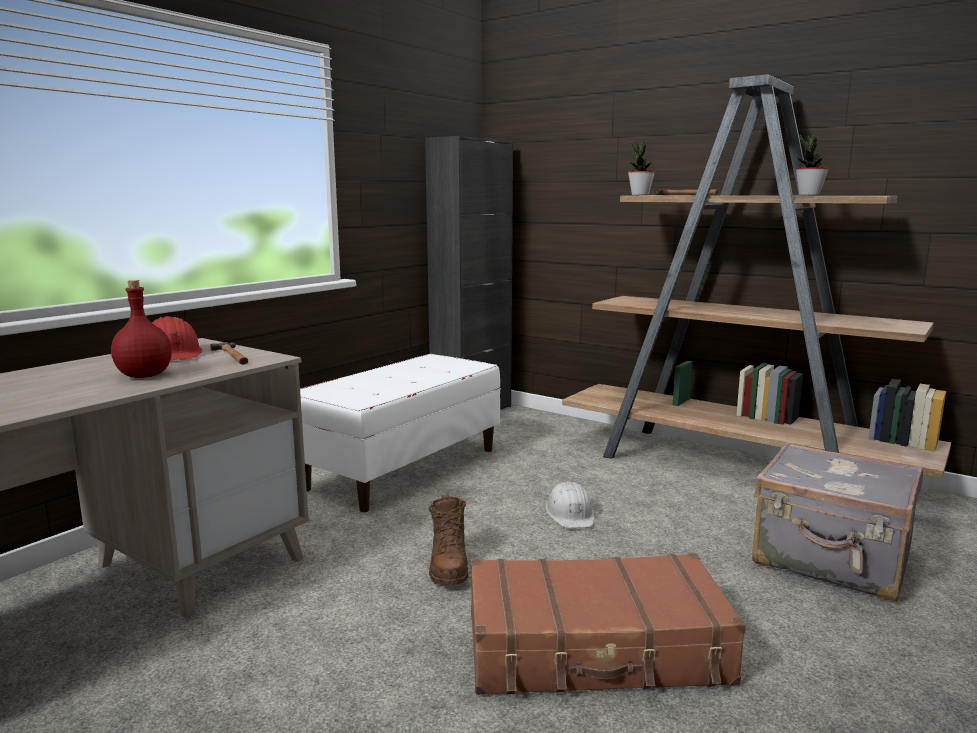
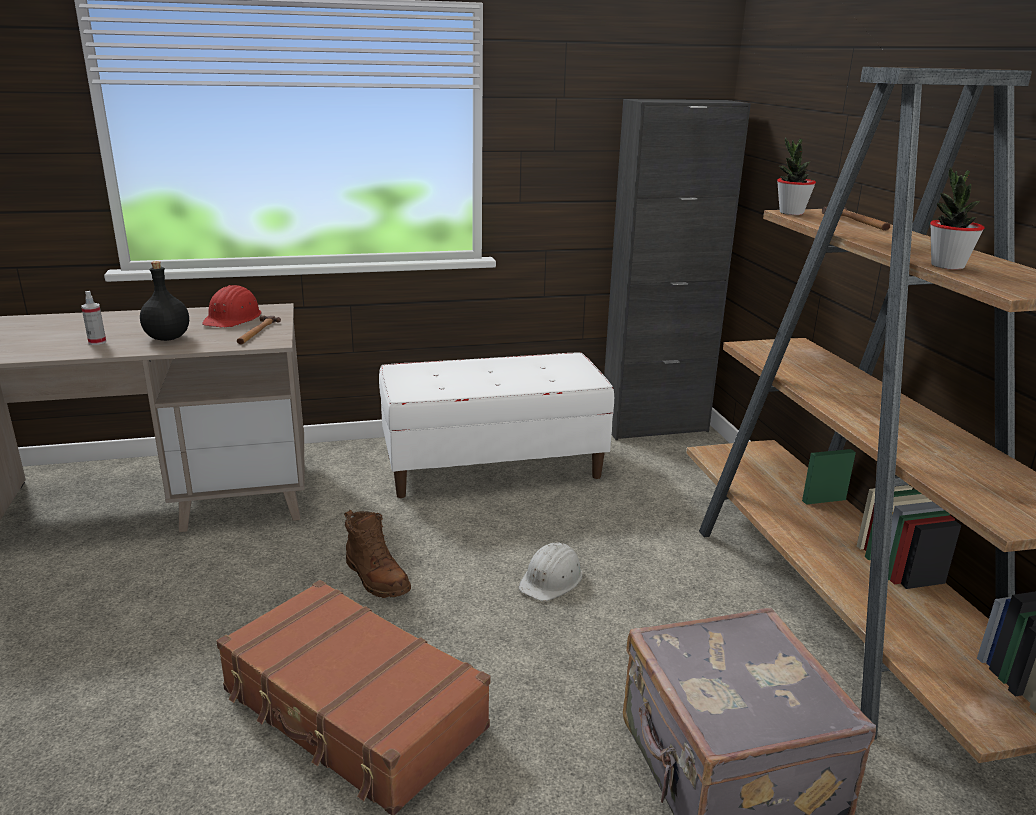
camera: 40 degrees right, 10 degrees up
(61, 393) = (97, 342): none -> spray bottle
(143, 376) = (167, 338): red bottle -> black bottle
(448, 566) = (376, 577): brown boot -> brown boot turned 75 degrees counterclockwise

